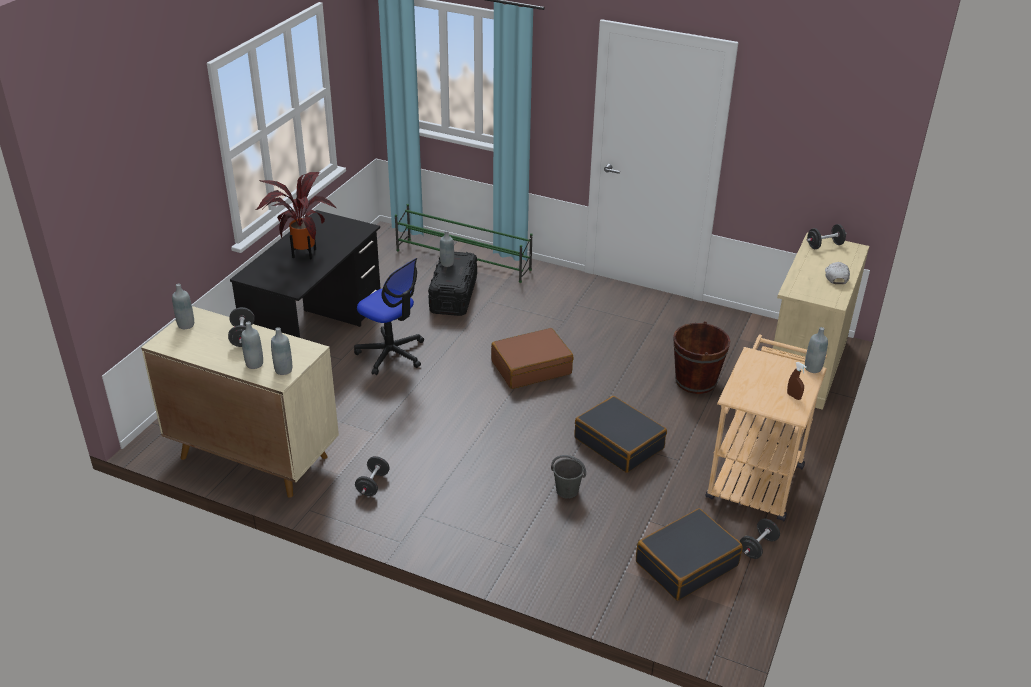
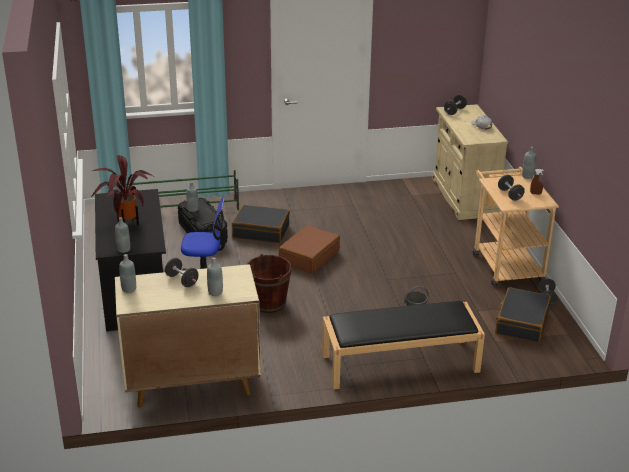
camera: 35 degrees left, 5 degrees down
(283, 370) = (240, 288): grey bottle -> grey bottle (123, 249)
(373, 484) = (294, 363): black dumbbell -> black dumbbell (510, 195)
(480, 541) = (399, 363): none -> black bench
(619, 443) = (413, 277): black suitcase -> black suitcase (261, 231)
(695, 381) = (415, 227): brown bucket -> brown bucket (269, 303)

